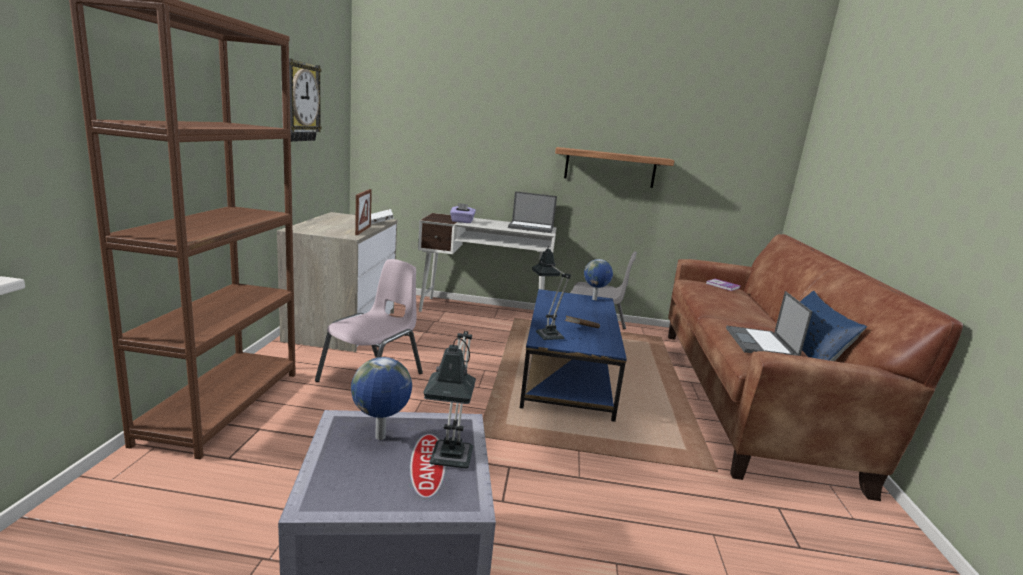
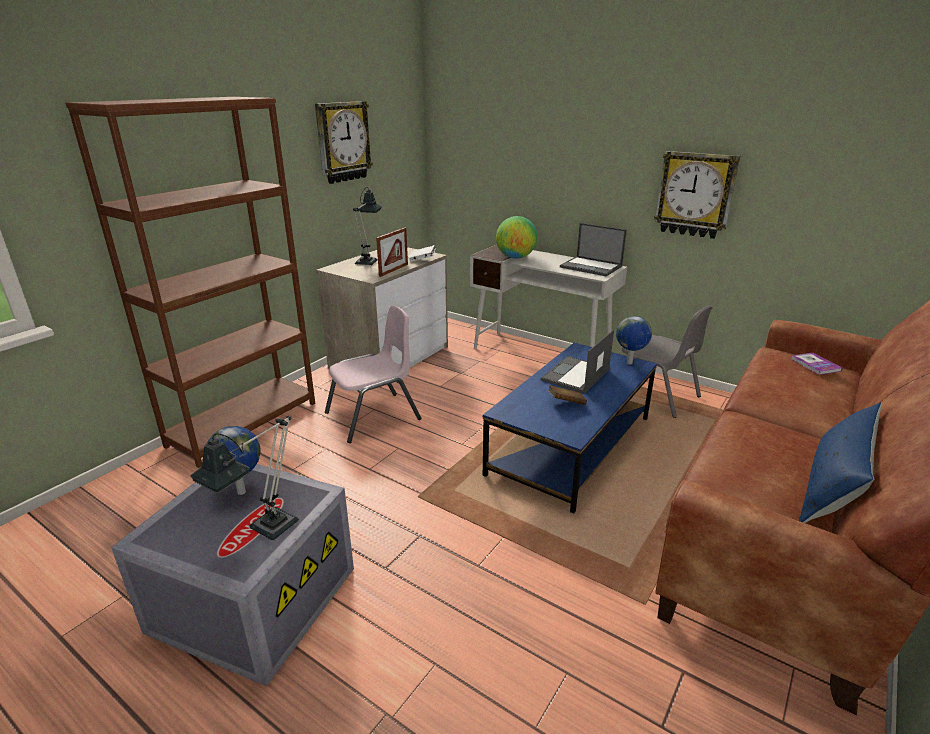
camera: 30 degrees right, 10 degrees up
(462, 221) = (515, 257): purple tissue box -> globe
(547, 333) = (520, 403): table lamp -> table lamp (368, 261)
(610, 167) = (695, 194): shelf -> wall clock
(761, 343) = (751, 465): laptop -> laptop (575, 375)

